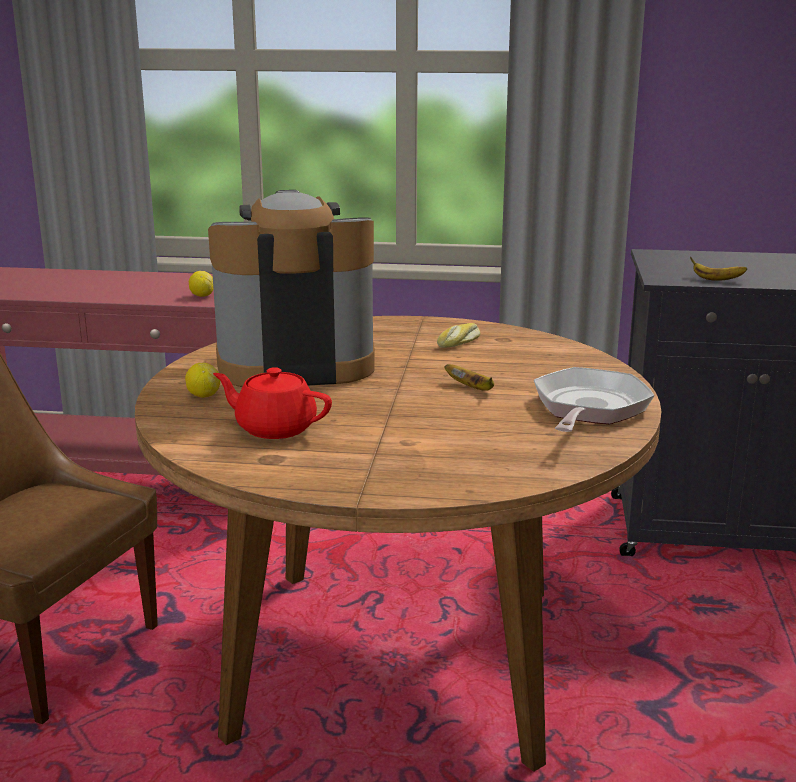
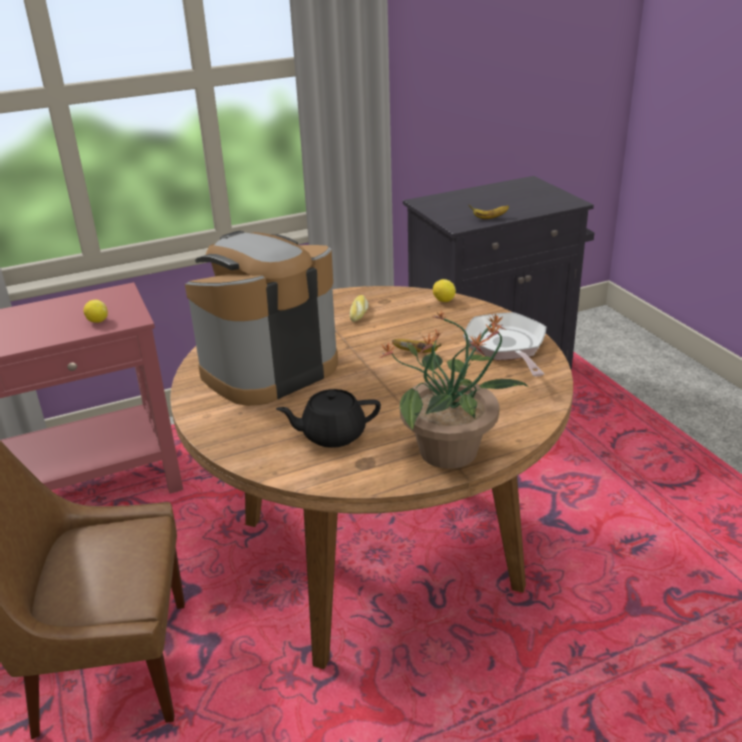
camera: 30 degrees left, 10 degrees up
(203, 395) = (240, 423): lemon -> lemon (443, 300)
(274, 428) = (332, 434): red teapot -> black teapot
(375, 476) = (450, 451): none -> potted plant

